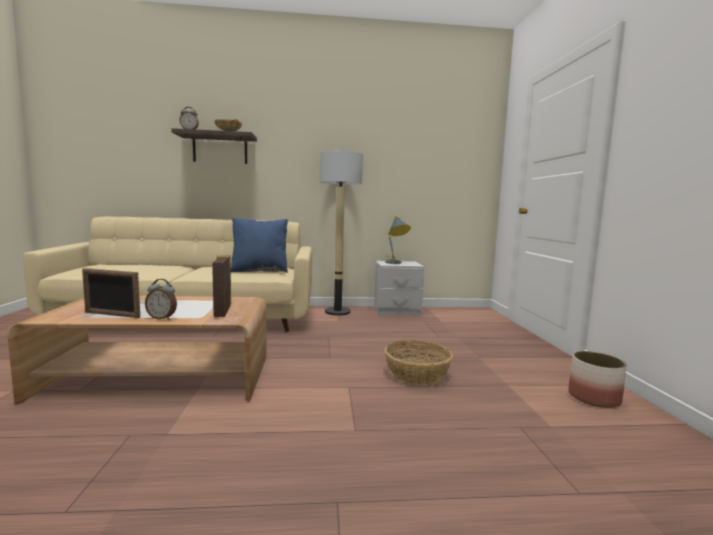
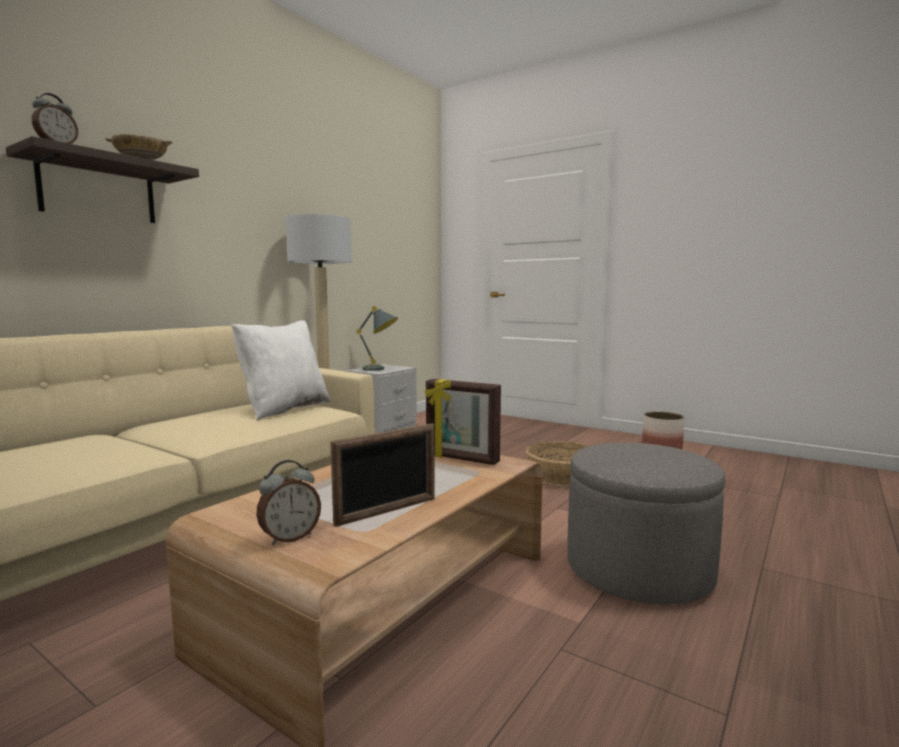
camera: 50 degrees left, 0 degrees up
(162, 318) = (456, 487): alarm clock -> alarm clock (290, 538)
(259, 271) = (284, 409): blue pillow -> white pillow
(268, 439) = (638, 570): none -> grey ottoman

